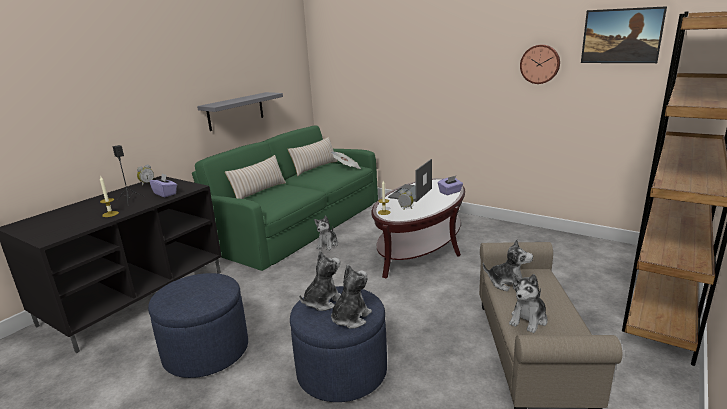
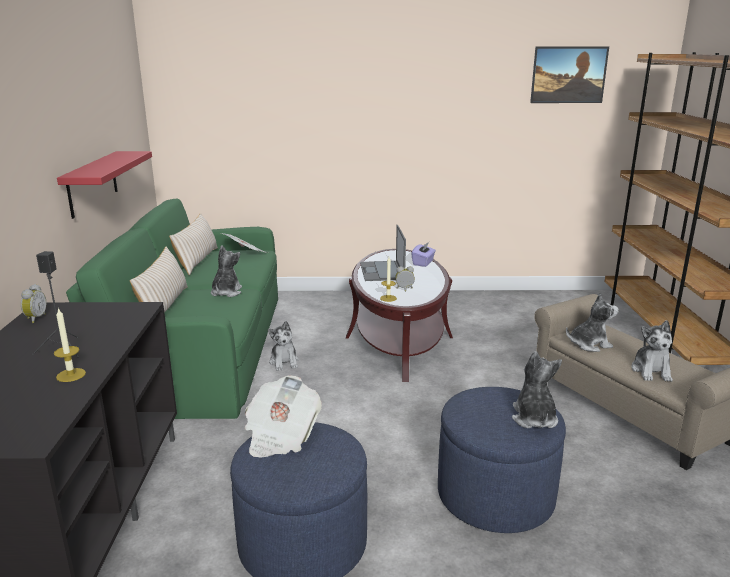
camera: 35 degrees left, 0 degrees up
(165, 193) = (110, 326): purple tissue box -> none
(201, 278) = (280, 435): none -> newspaper
(236, 111) = (92, 183): grey shelf -> red shelf
(322, 301) = (477, 412): plush toy -> plush toy (226, 292)
(540, 64) = (487, 104): wall clock -> none

